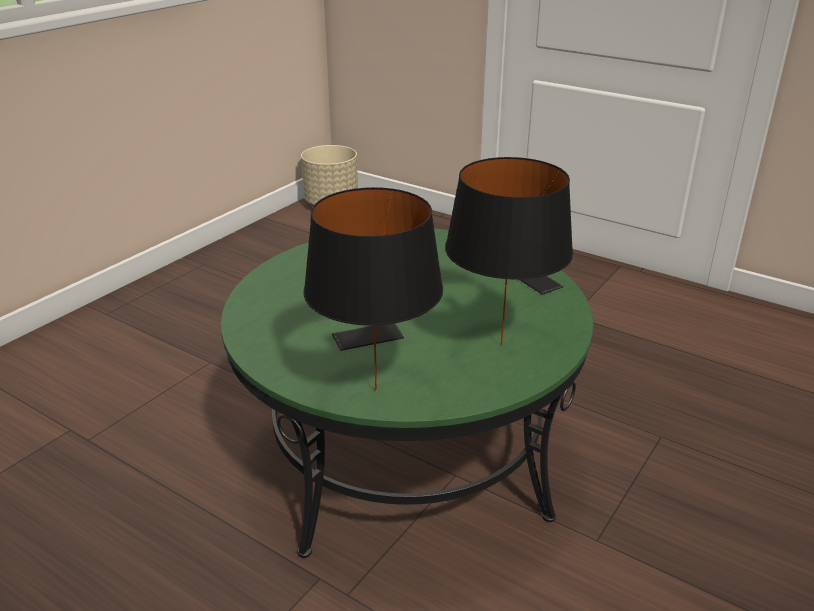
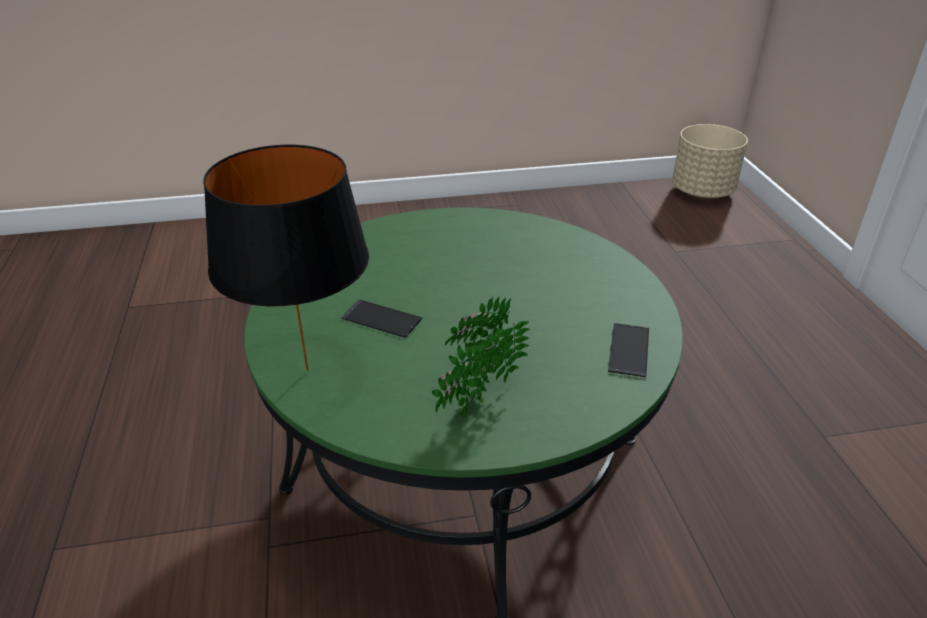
camera: 45 degrees right, 5 degrees up
(502, 345) = (475, 399): black table lamp -> potted plant

